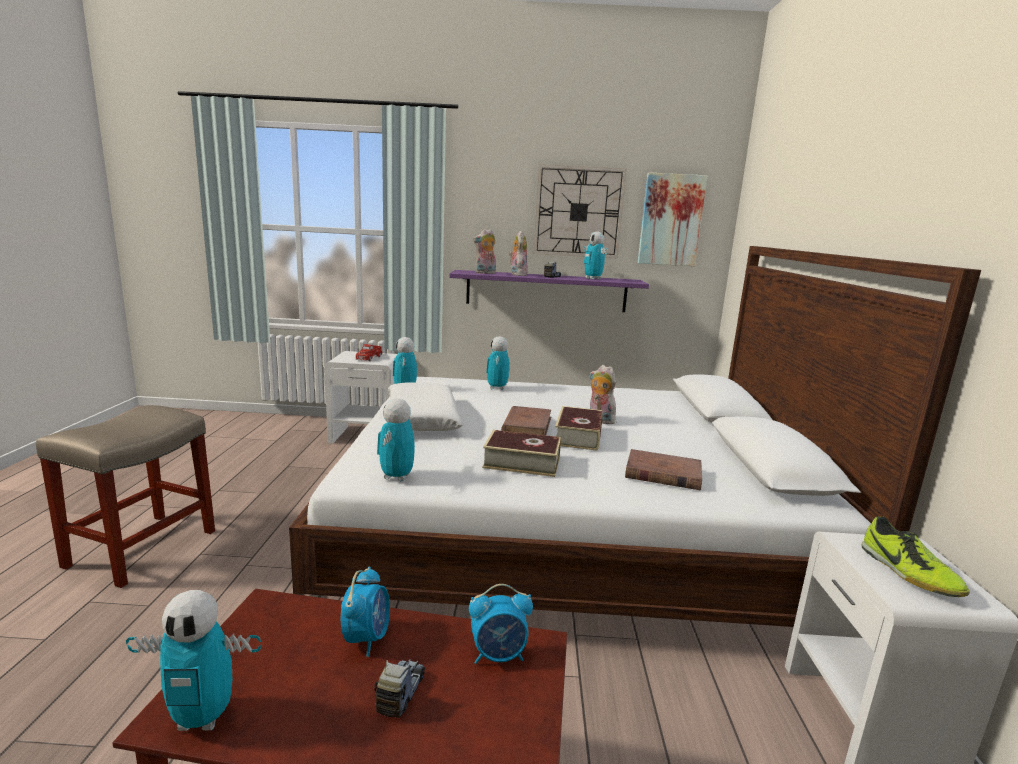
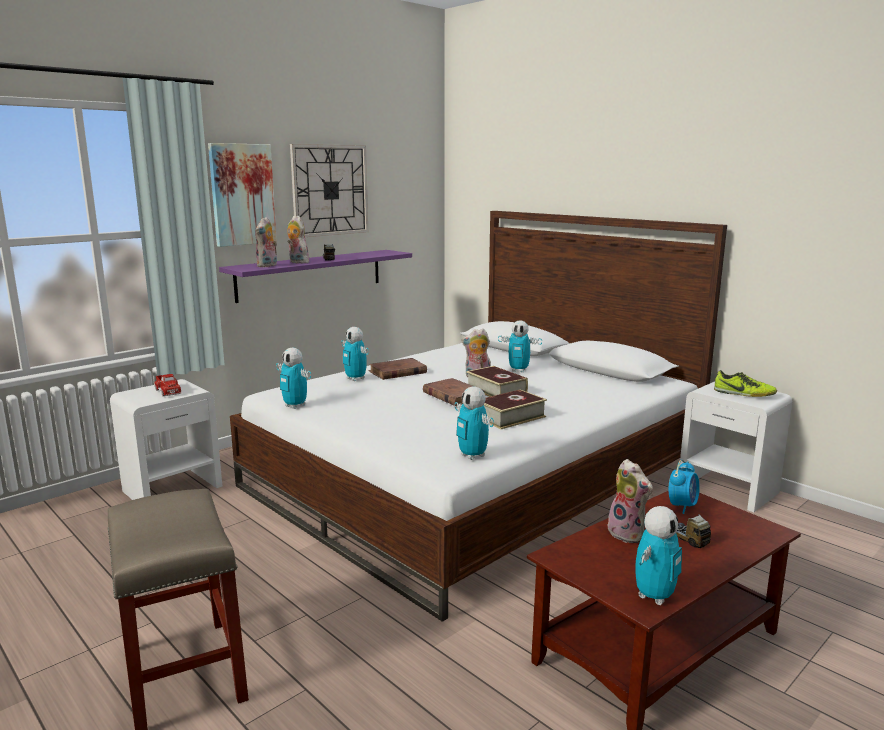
camera: 45 degrees left, 0 degrees up
(367, 638) = (628, 534): alarm clock -> plush toy
(422, 418) = (372, 419): white pillow -> none
(593, 279) = (361, 255): toy robot -> toy robot (518, 370)
(662, 474) = (583, 393): brown book -> brown book (397, 372)
(671, 220) = (401, 191): picture -> picture (242, 194)

